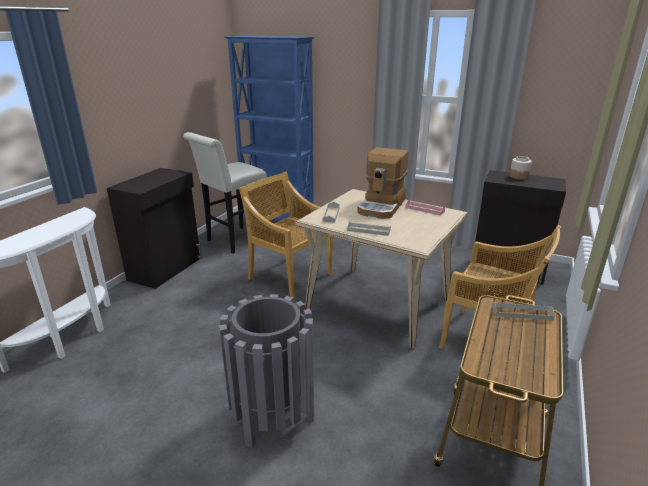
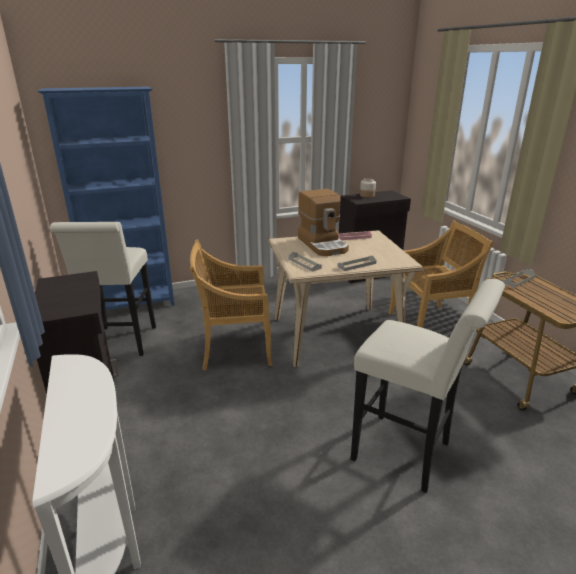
camera: 45 degrees left, 0 degrees up
(272, 416) = (408, 454): grey trash can -> white stool

